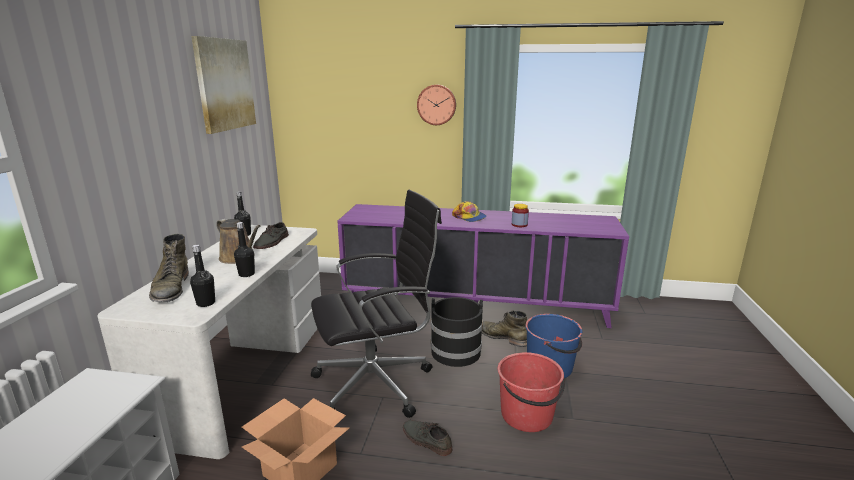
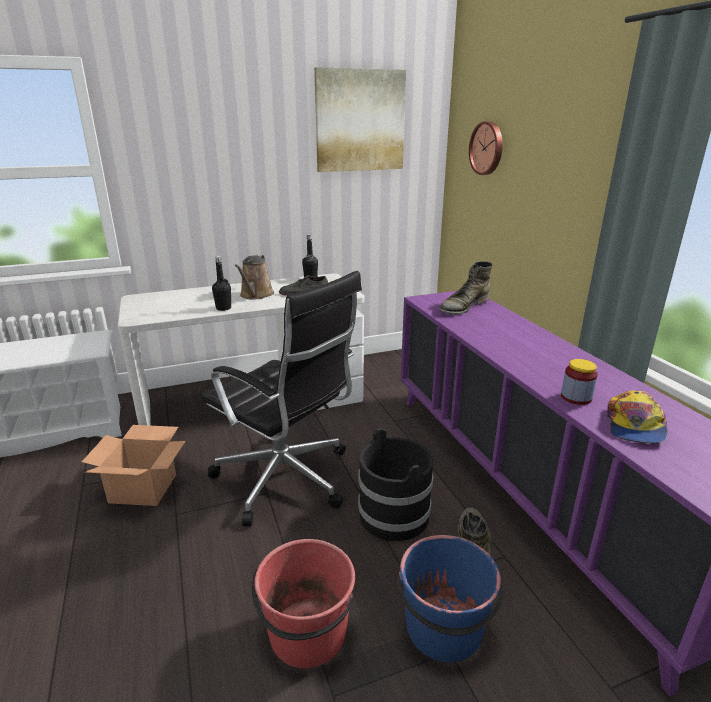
camera: 60 degrees right, 5 degrees up
(171, 288) = (178, 297): green boot -> green boot (463, 307)
(206, 303) = (158, 315): black bottle -> none
(426, 440) = (214, 552): grey shoe -> none
(436, 104) = (593, 164): wall clock -> wall clock (487, 148)
(469, 217) = (540, 355): cap -> cap (634, 426)

